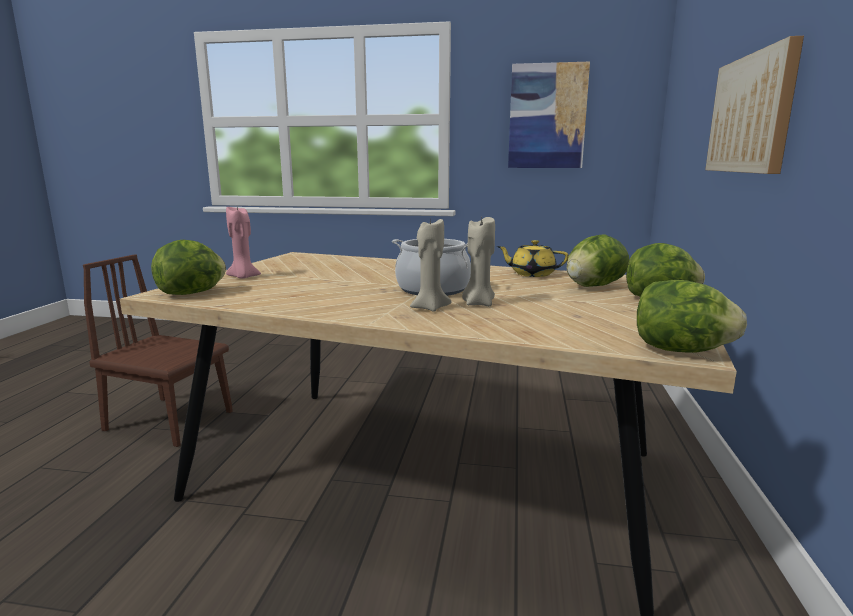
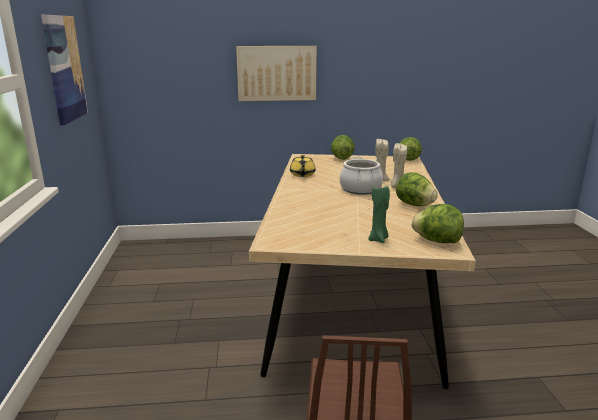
camera: 105 degrees left, 5 degrees up
(243, 277) = (378, 239): pink candle -> green candle
(593, 286) = (324, 165): lettuce -> lettuce (414, 205)

